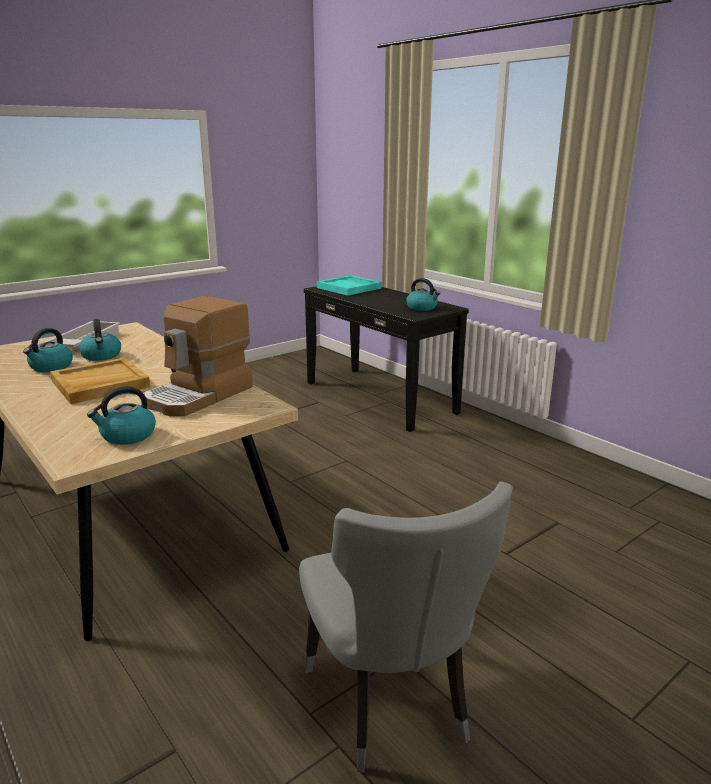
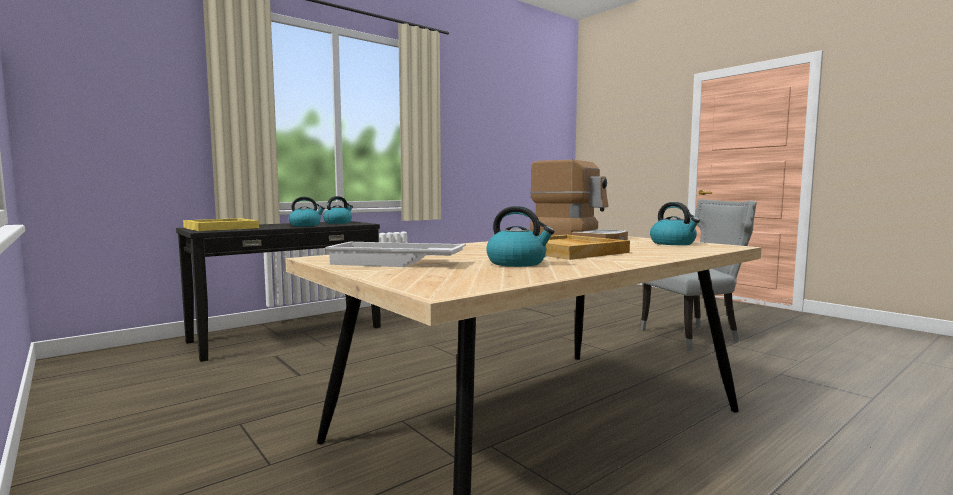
camera: 90 degrees left, 15 degrees down
(102, 356) = (468, 256): kettle -> kettle (305, 225)
(349, 288) = (221, 228): turquoise tray -> yellow tray

